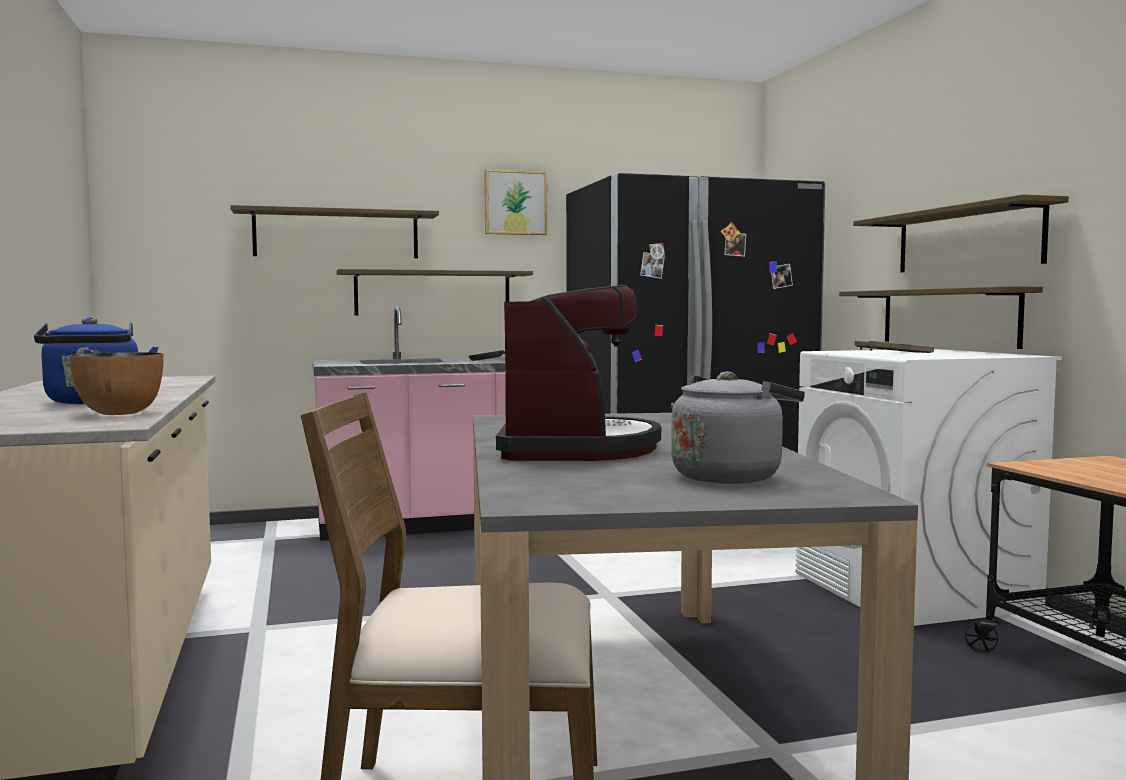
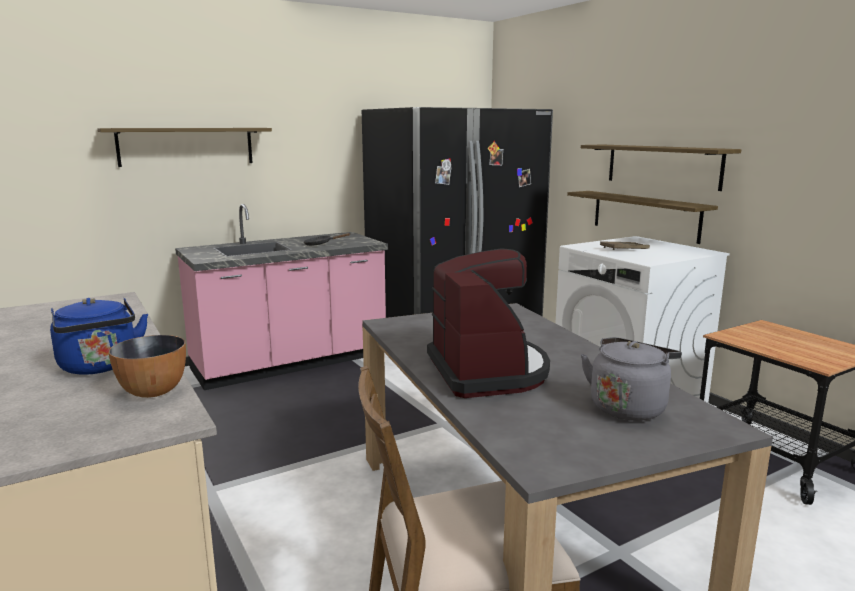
camera: 15 degrees left, 10 degrees up
(433, 293) = (265, 189): shelf -> none
(515, 203) = (323, 117): picture -> none

